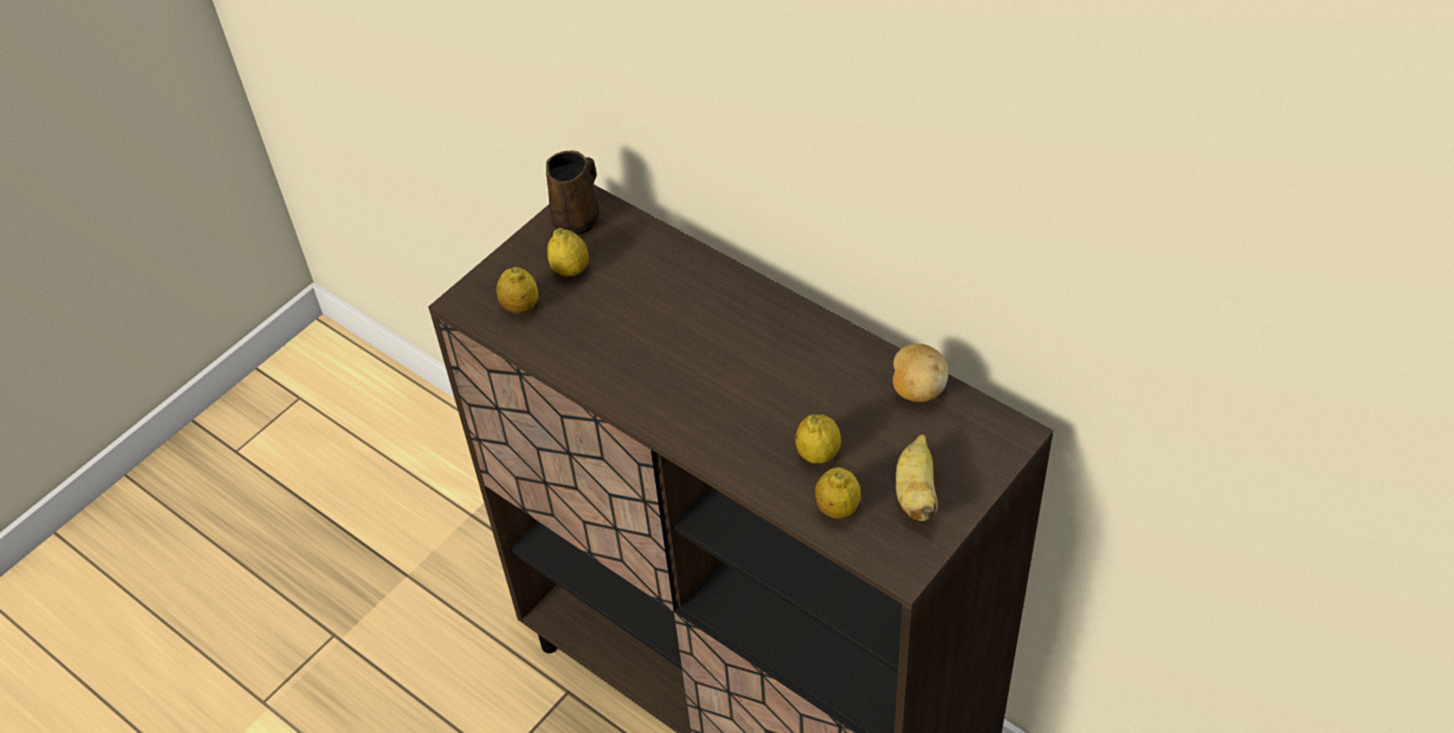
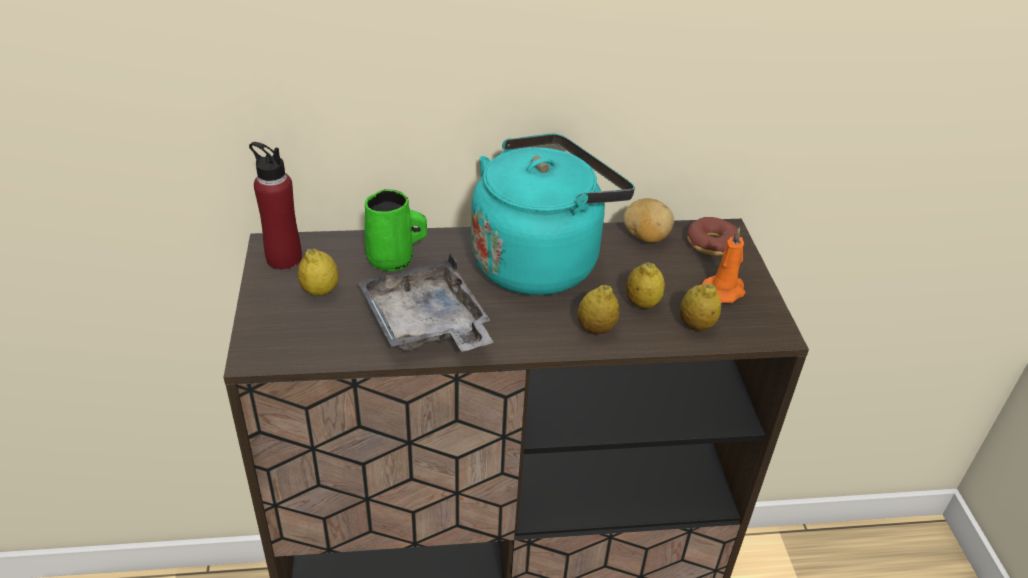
camera: 50 degrees left, 10 degrees down
(520, 307) = (309, 334): lemon -> lemon (596, 329)
(578, 220) = (284, 258): brown mug -> red bottle
(614, 355) = (426, 324): none -> grey tray
(660, 274) = (393, 260): none -> green mug
(783, 352) = (540, 261): none -> turquoise kettle
(916, 493) = (724, 290): banana -> orange candle
(975, 438) = (711, 244): none -> donut

